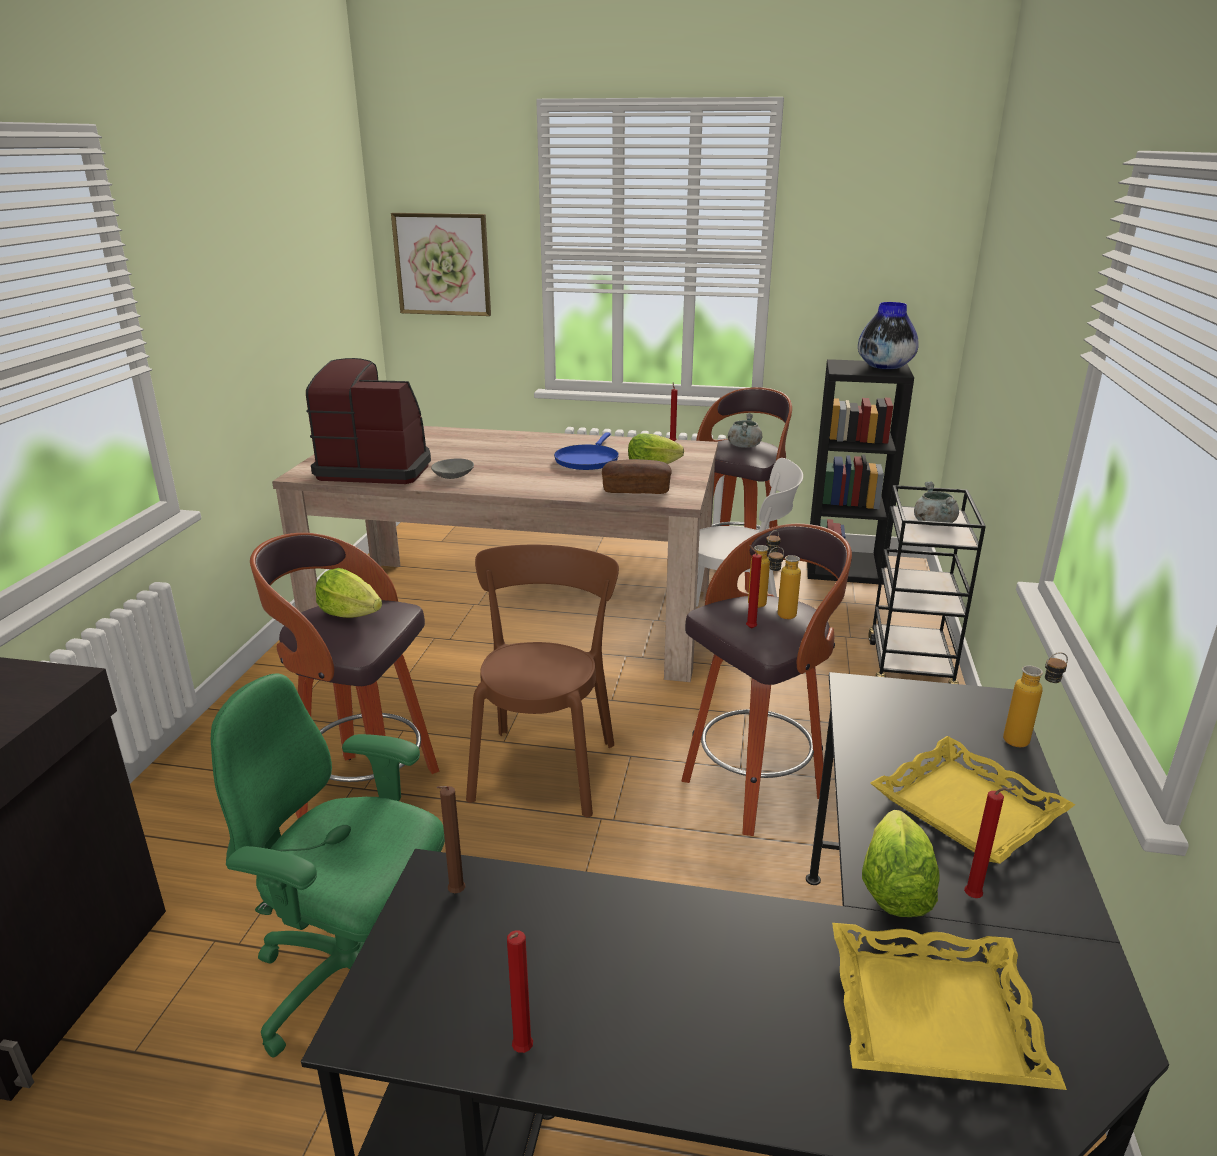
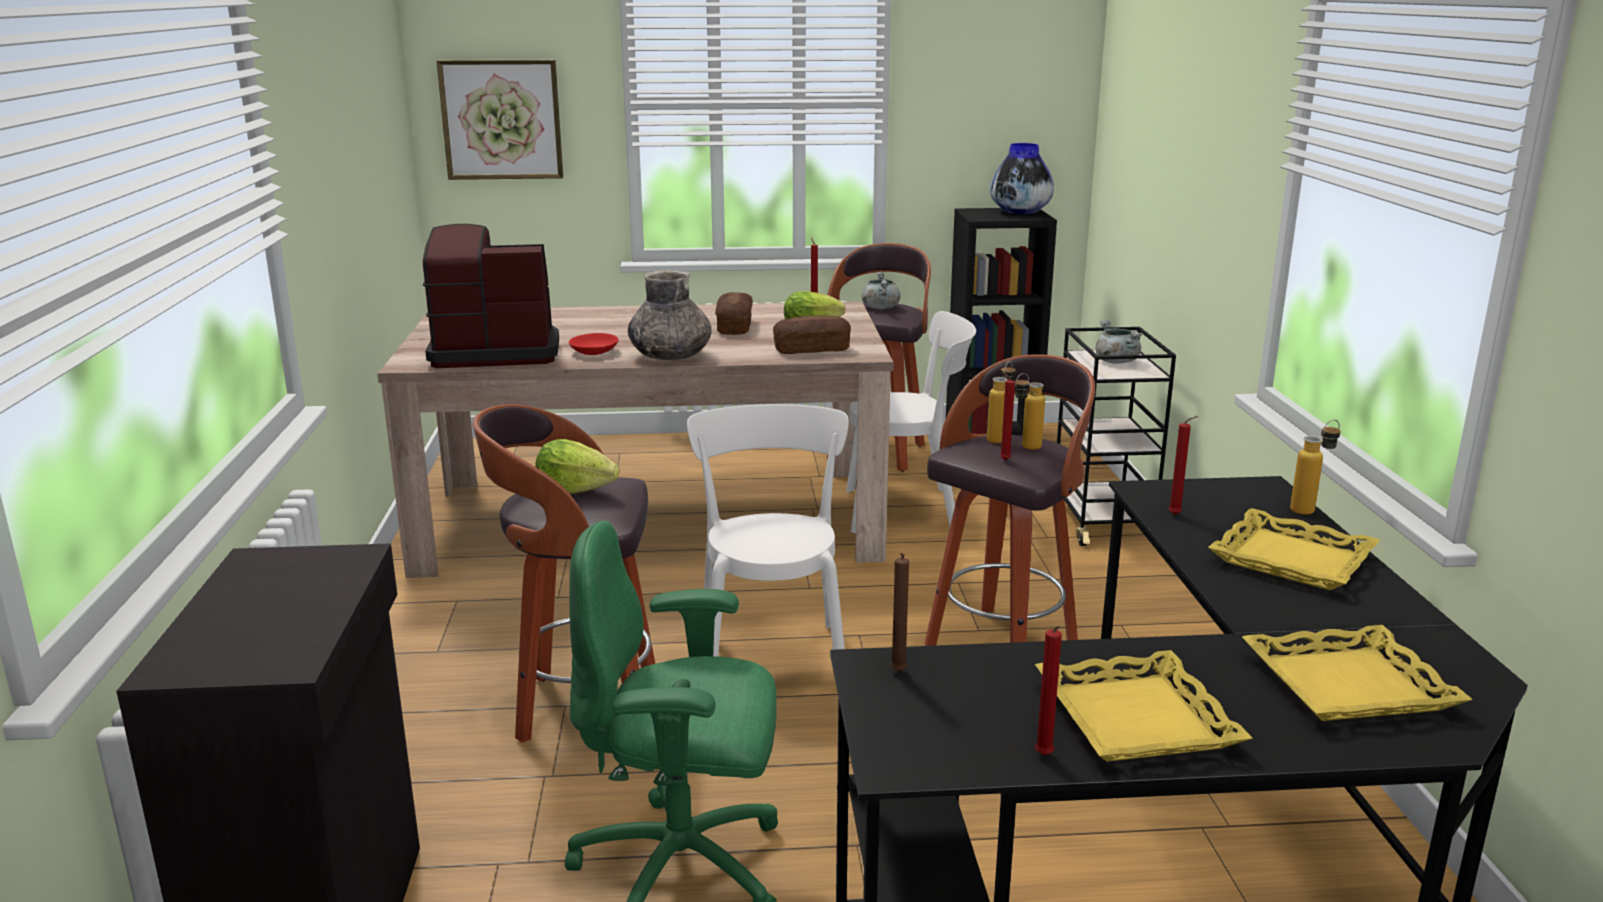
camera: 15 degrees left, 5 degrees down
(453, 476) = (594, 352): grey bowl -> red bowl
(512, 485) = (670, 356): none -> grey vase
(545, 766) = (772, 656): brown chair -> white chair
(587, 460) = (734, 327): blue frying pan -> bread
(658, 1015) = (1137, 718): none -> yellow tray
(894, 889) = (1268, 617): lettuce -> none
(975, 899) = (1334, 614): red candle -> red candle (1176, 515)

